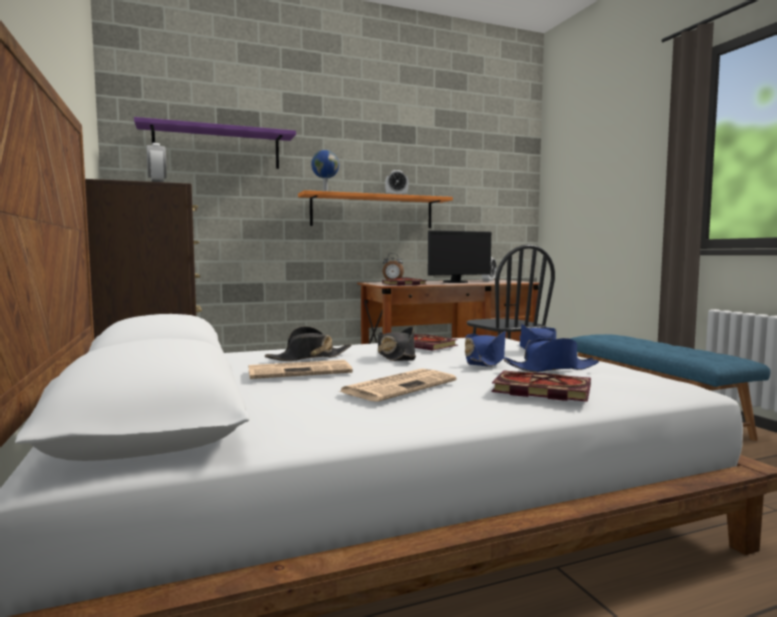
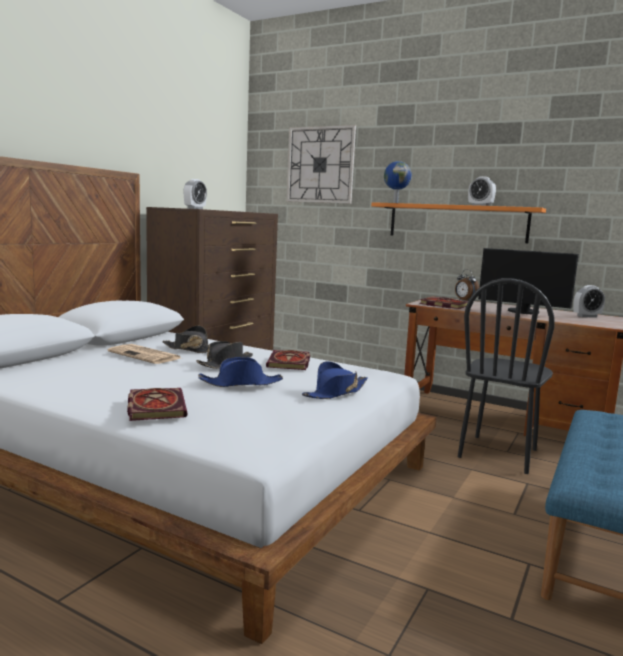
camera: 50 degrees right, 5 degrees up
(217, 148) = (320, 165): purple shelf -> wall clock
(399, 386) = (128, 378): newspaper -> none
(551, 368) = (234, 401): blue hat -> none

